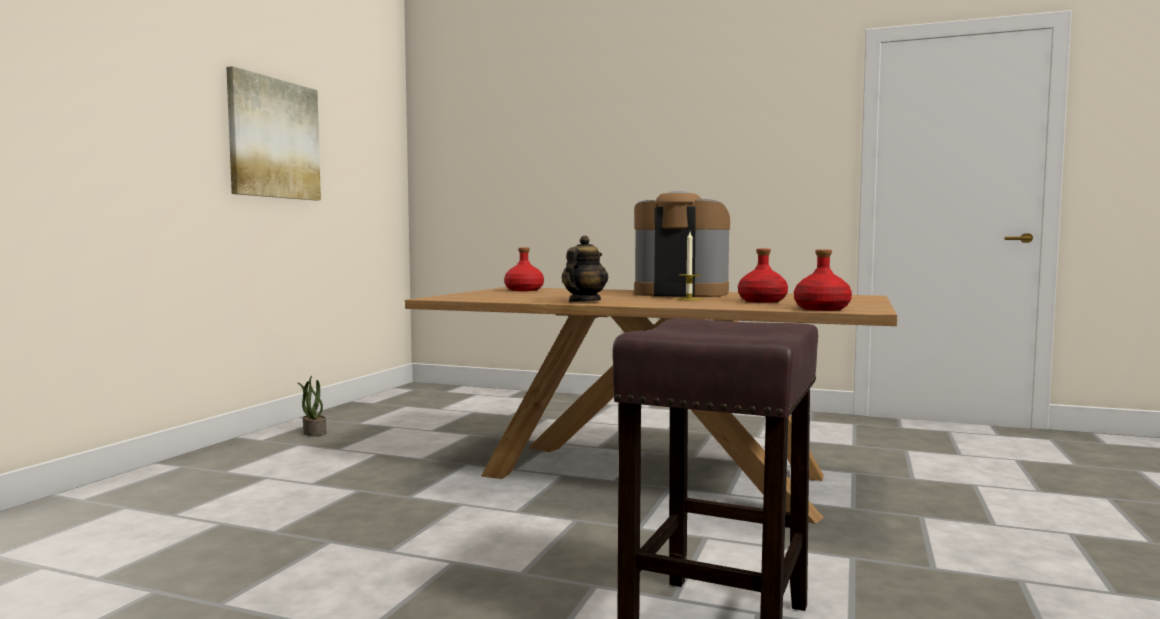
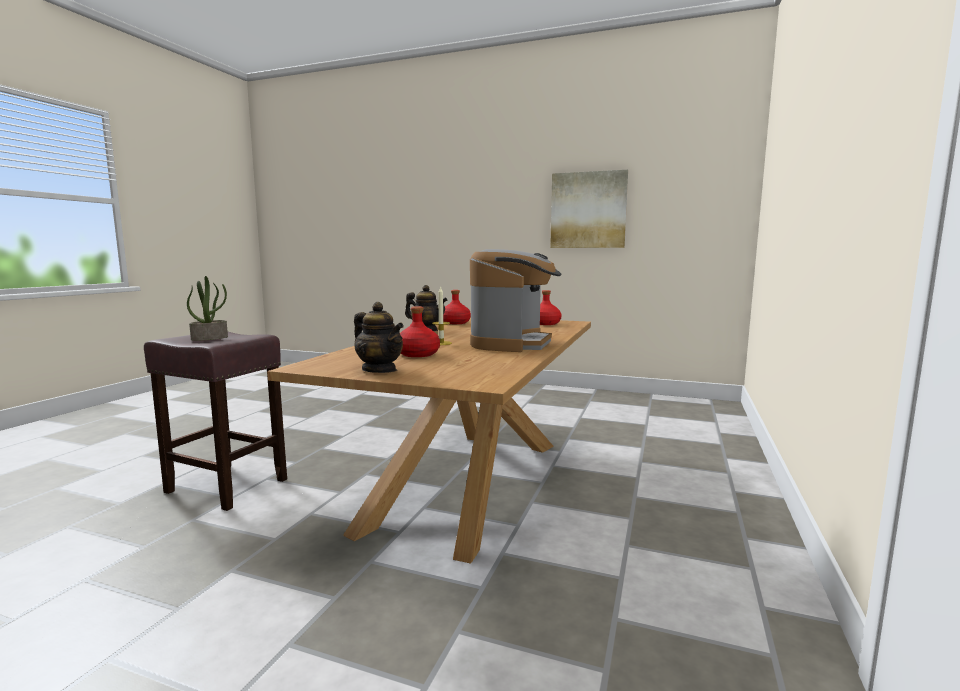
camera: 90 degrees right, 5 degrees up
(314, 433) = (560, 395): potted plant -> potted plant (210, 338)
(822, 309) = (329, 360): red bottle -> red bottle (455, 323)
(850, 303) = (379, 370): none -> teapot

